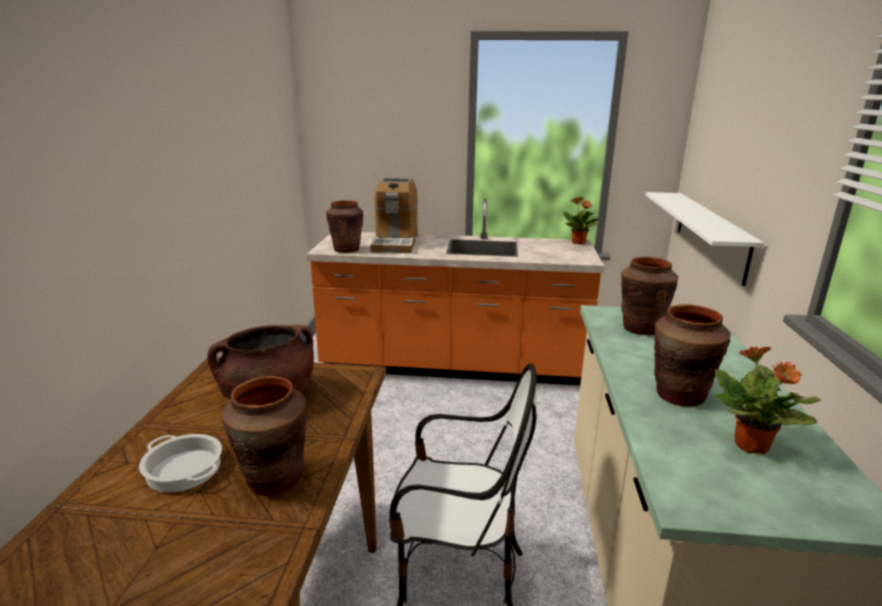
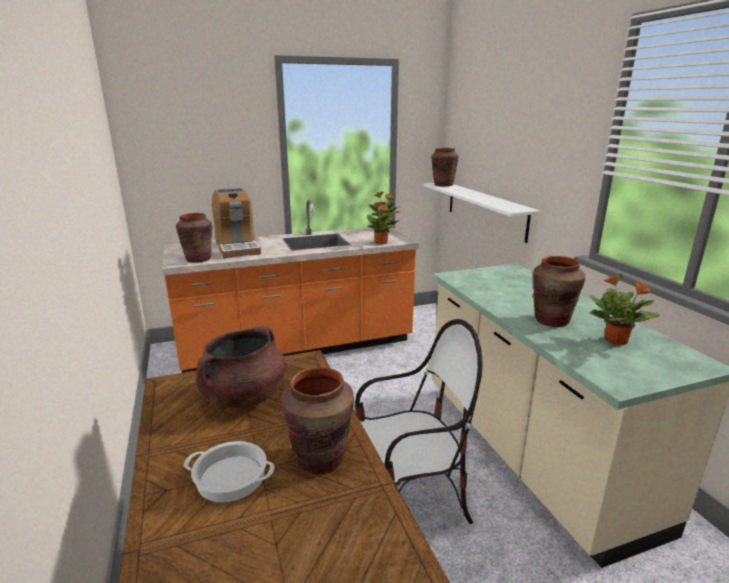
camera: 25 degrees left, 0 degrees up
(556, 259) = (381, 243): none -> potted plant
(641, 328) = (487, 282): brown vase -> brown vase (443, 185)

